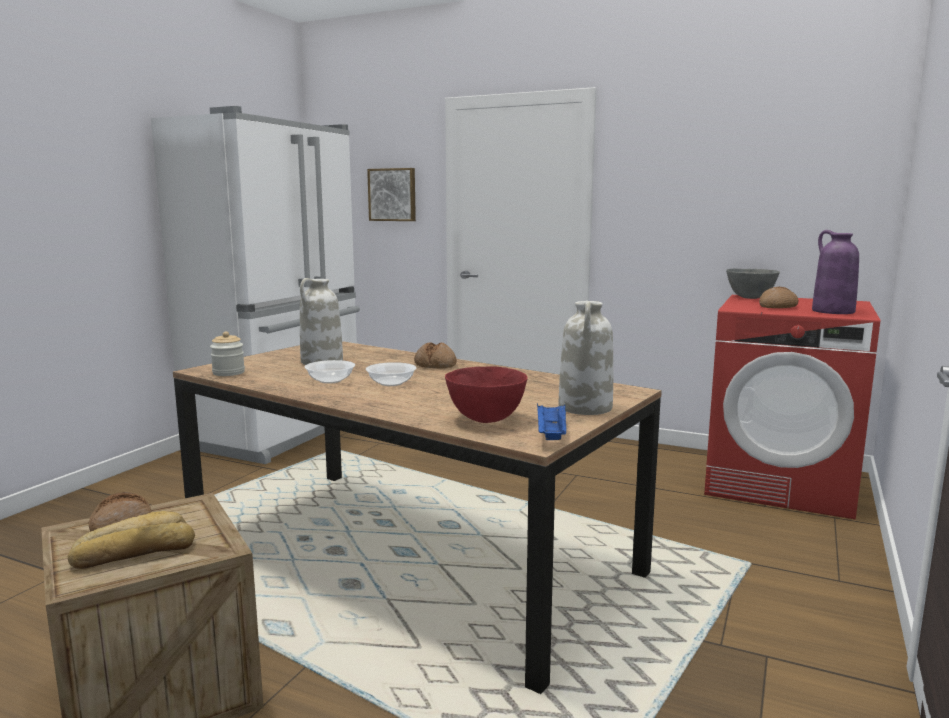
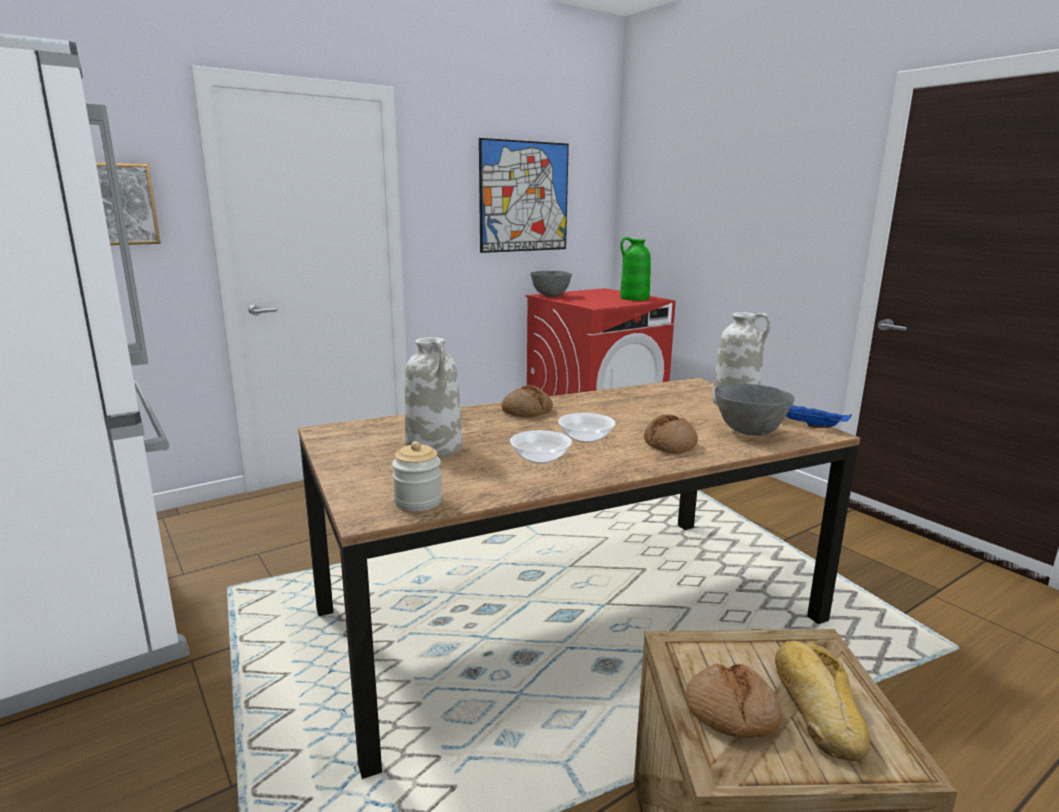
camera: 60 degrees left, 5 degrees up
(486, 419) = (750, 432): red bowl -> grey bowl
(743, 183) = (524, 197): none -> picture
(778, 306) = (599, 300): bread -> bread (670, 444)
(832, 311) = (634, 298): purple vase -> green vase

